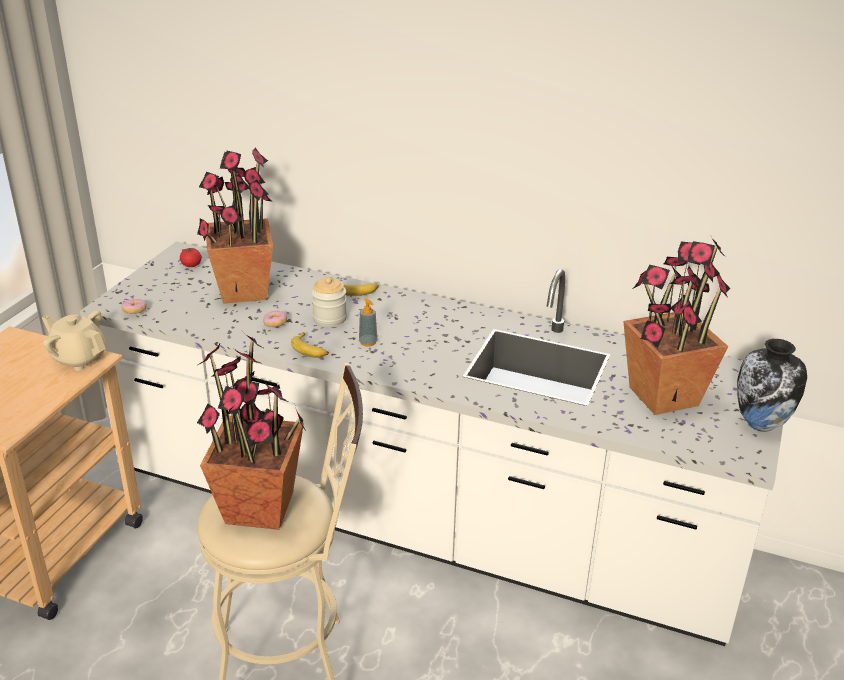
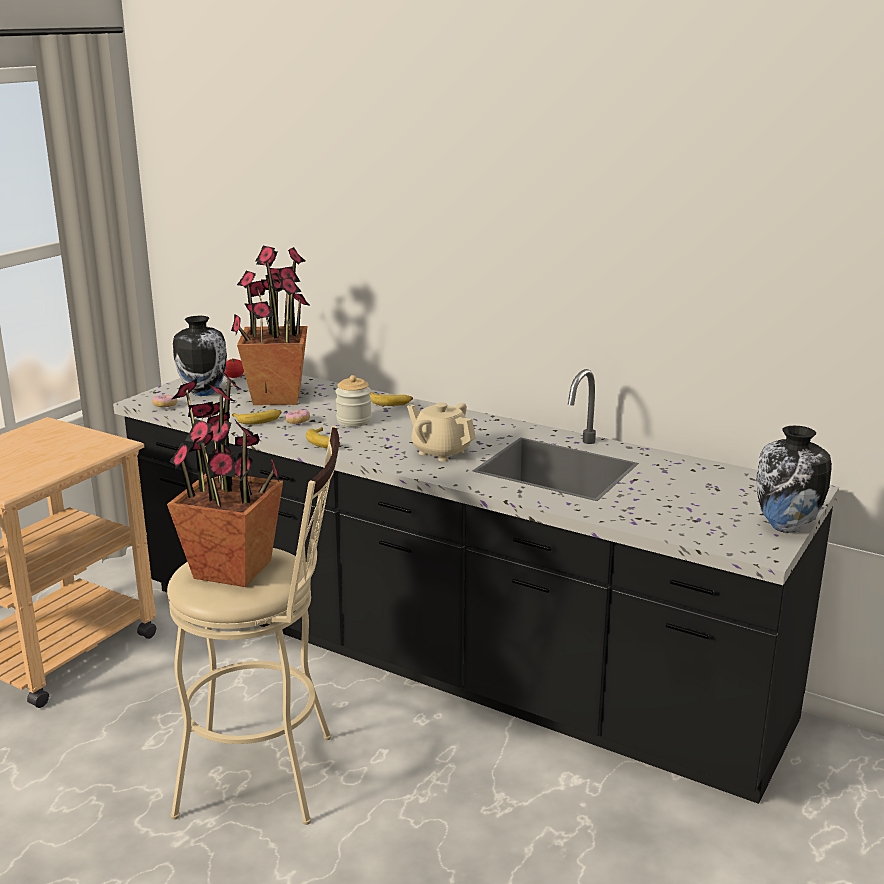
camera: 10 degrees right, 10 degrees down
(79, 358) = (101, 443): beige teapot -> beige teapot (441, 452)
(167, 289) = (204, 392): none -> vase
(235, 324) = (258, 420): none -> banana
(368, 342) = (385, 440): soap dispenser -> none
(418, 519) = (442, 655): white counter -> black counter
(662, 396) = (683, 498): potted plant -> none

